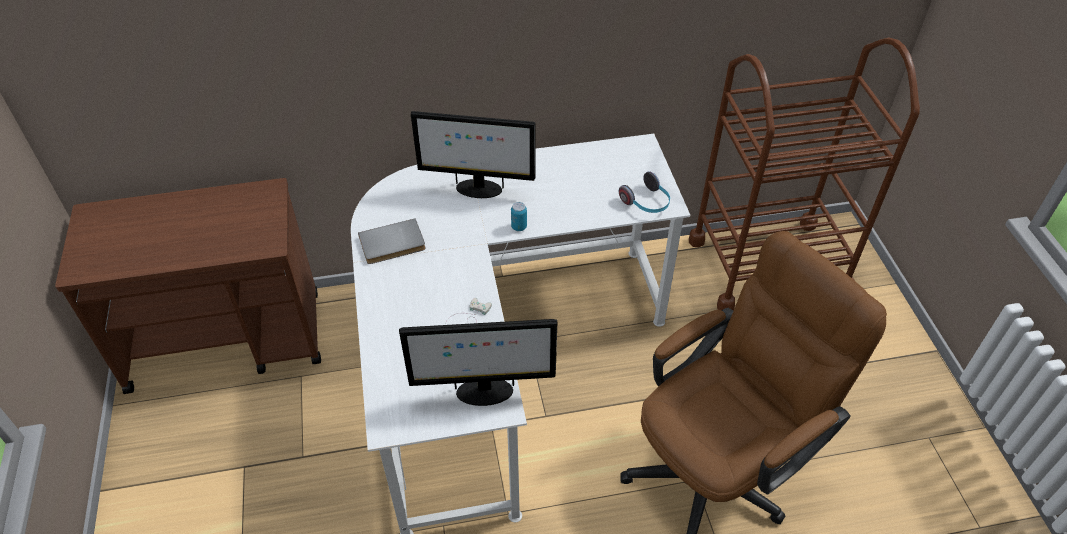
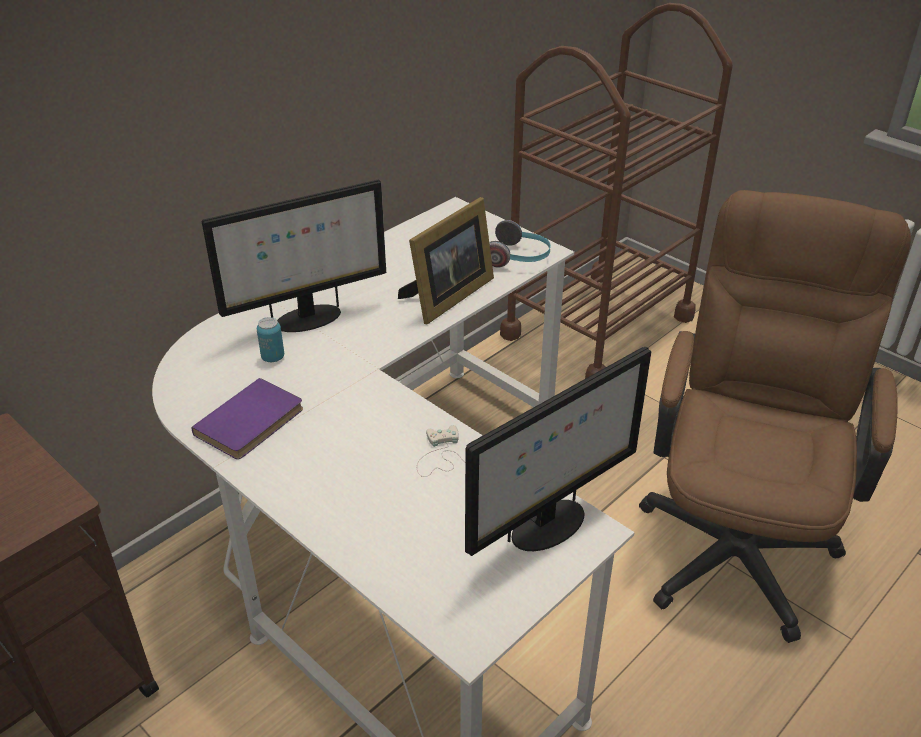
camera: 35 degrees left, 10 degrees down
(392, 245) = (252, 423): grey book -> purple book
(519, 227) = (400, 336): can -> can (273, 357)
(572, 211) = (447, 297): none -> picture frame

